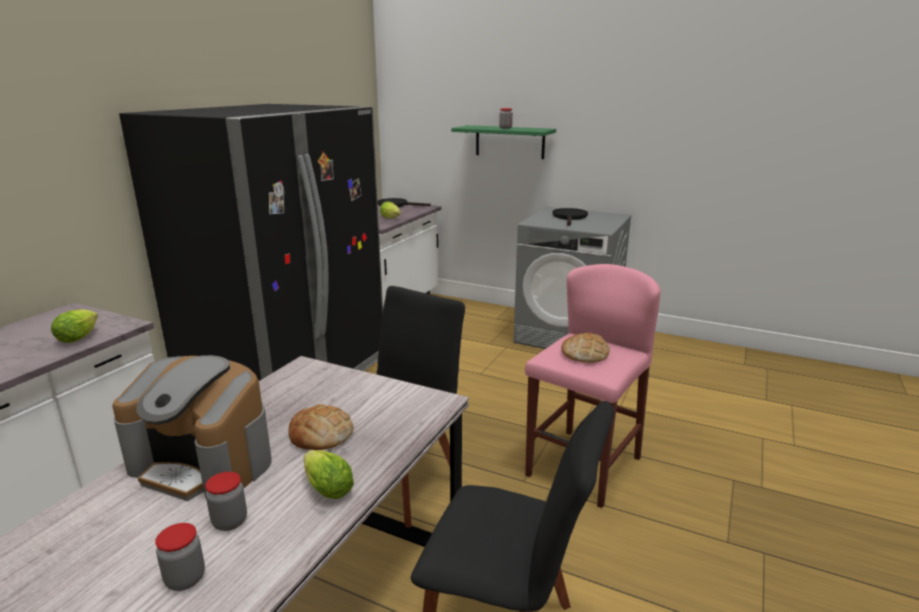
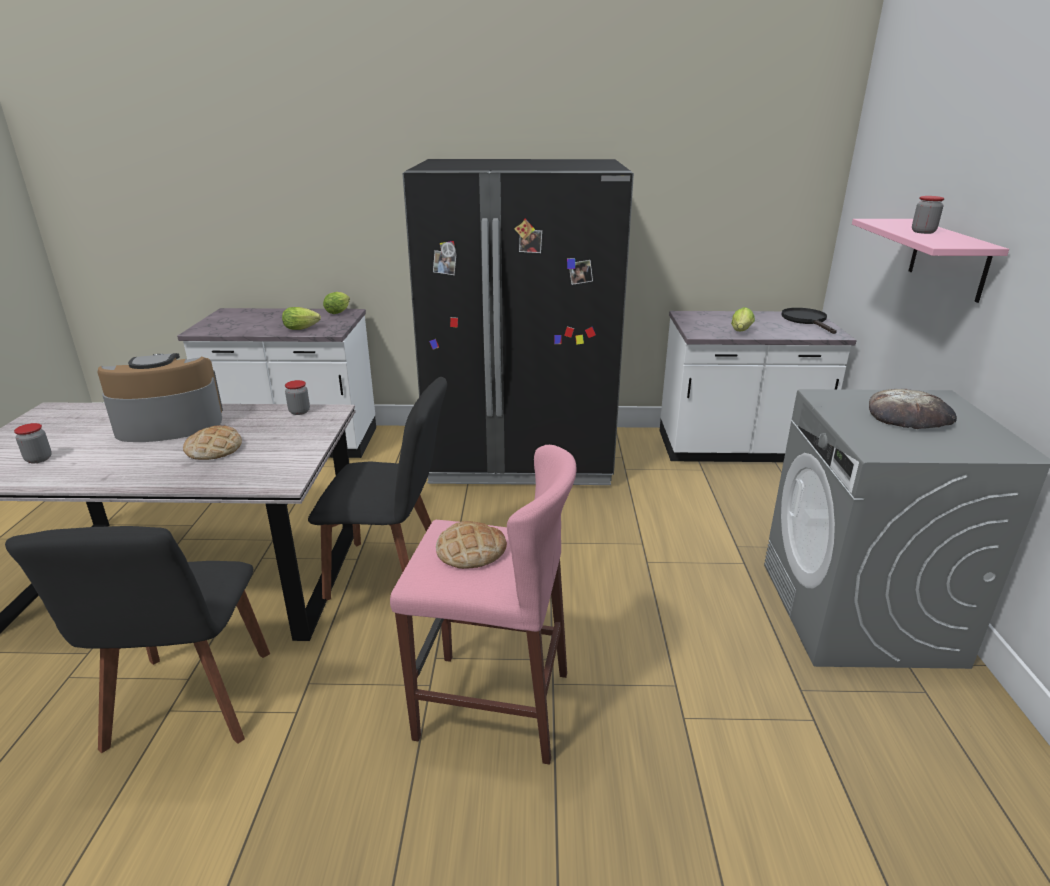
camera: 65 degrees right, 5 degrees up
(204, 463) = (169, 424): coffee machine -> coffee machine turned 75 degrees clockwise
(230, 522) = (96, 453): jar -> jar (299, 411)
(326, 487) = (135, 471): lettuce -> lettuce (339, 312)
(509, 142) = (948, 259): green shelf -> pink shelf
(570, 217) = (909, 416): black frying pan -> bread

